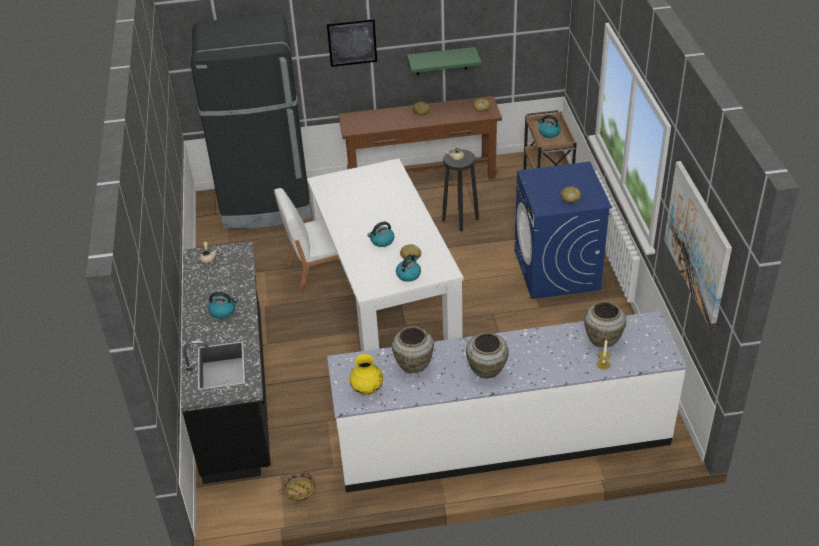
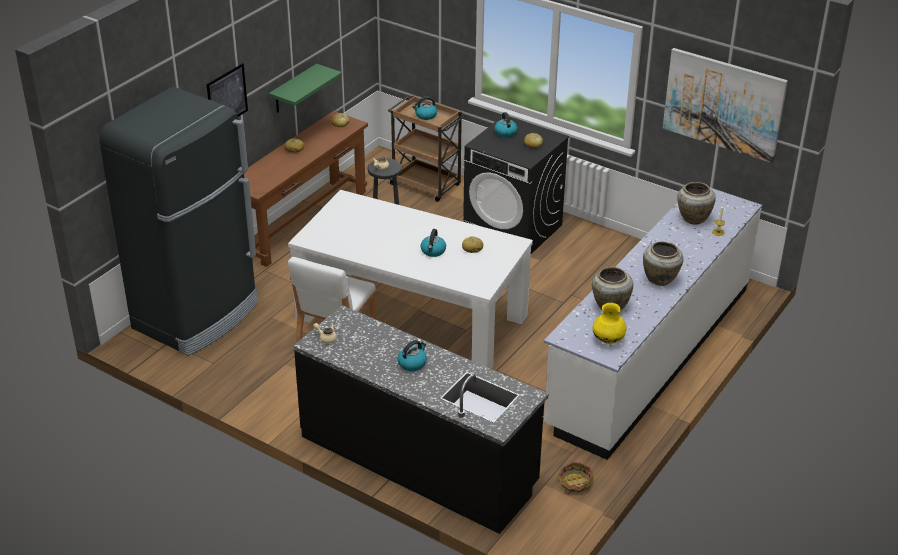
camera: 50 degrees left, 5 degrees down
(408, 274) = (493, 261): kettle -> kettle (505, 132)
(557, 270) = (513, 229): blue washing machine -> black washing machine

